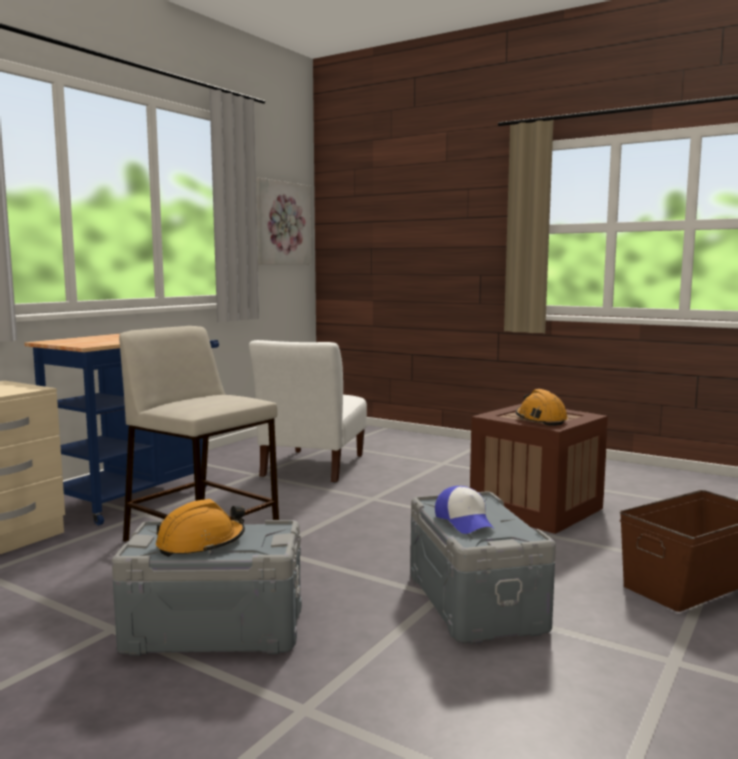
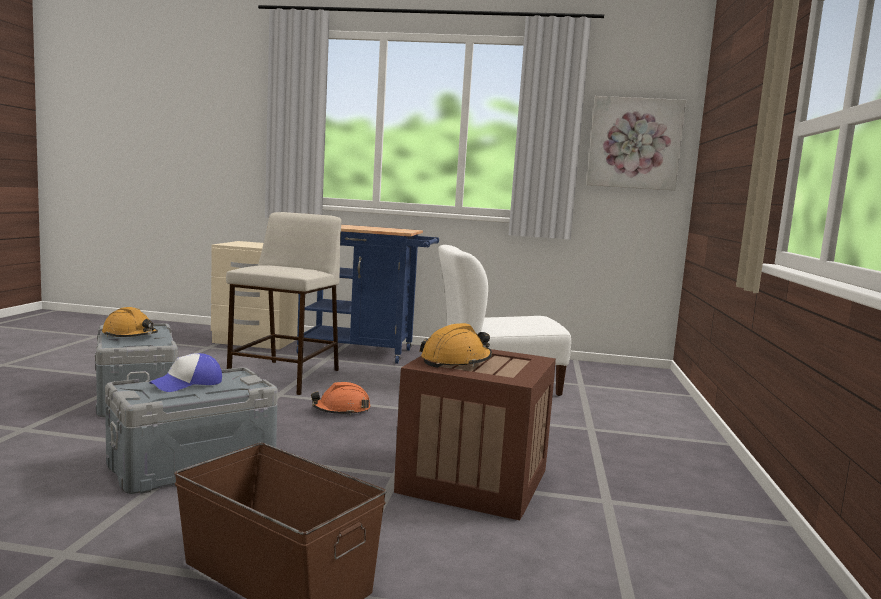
camera: 65 degrees right, 0 degrees up
(347, 528) = (341, 410): none -> orange hard hat

